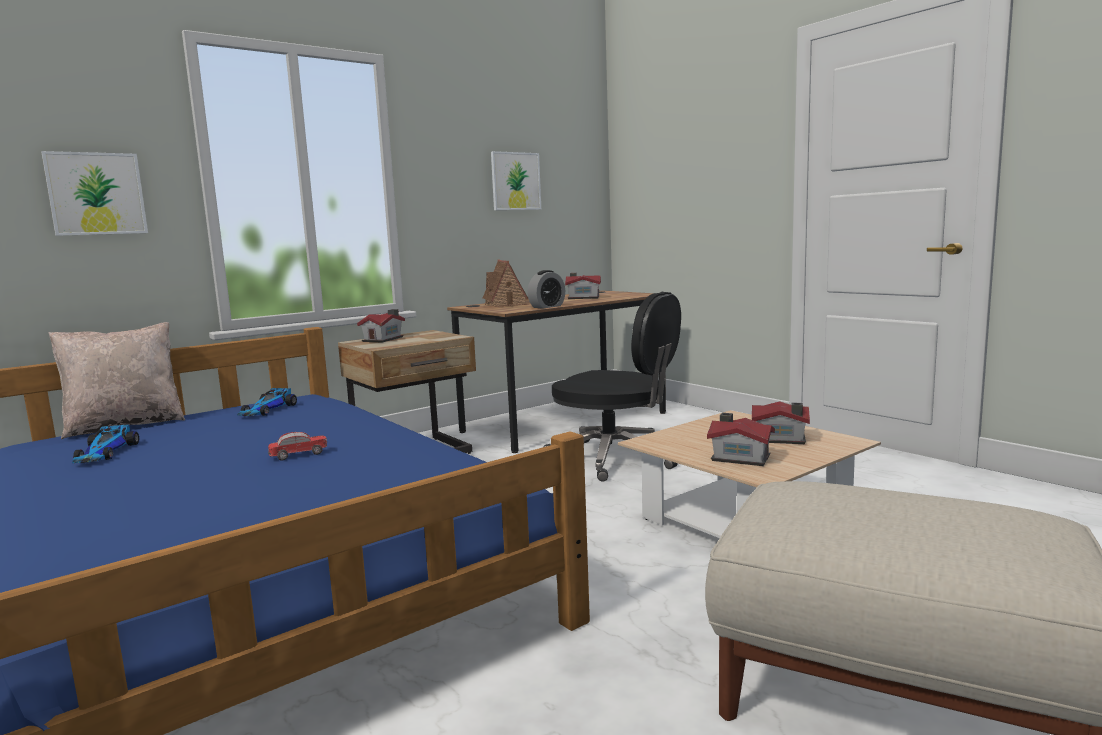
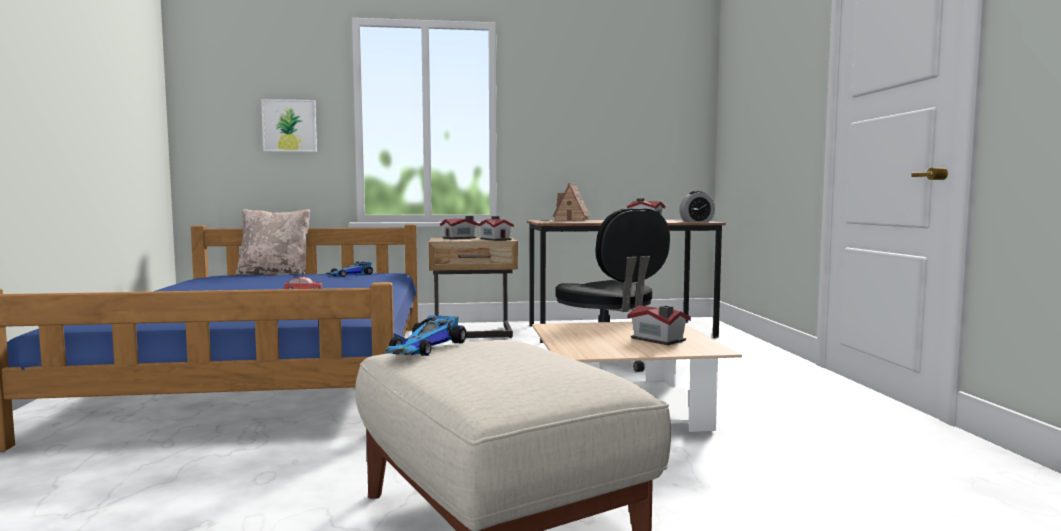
camera: 30 degrees right, 5 degrees down
(105, 453) = (231, 281): toy car -> toy car (425, 348)
(515, 181) = (611, 119): picture -> none
(547, 306) = (587, 222): alarm clock -> alarm clock (696, 222)
(739, 457) = (590, 343): toy house -> toy house (496, 239)

